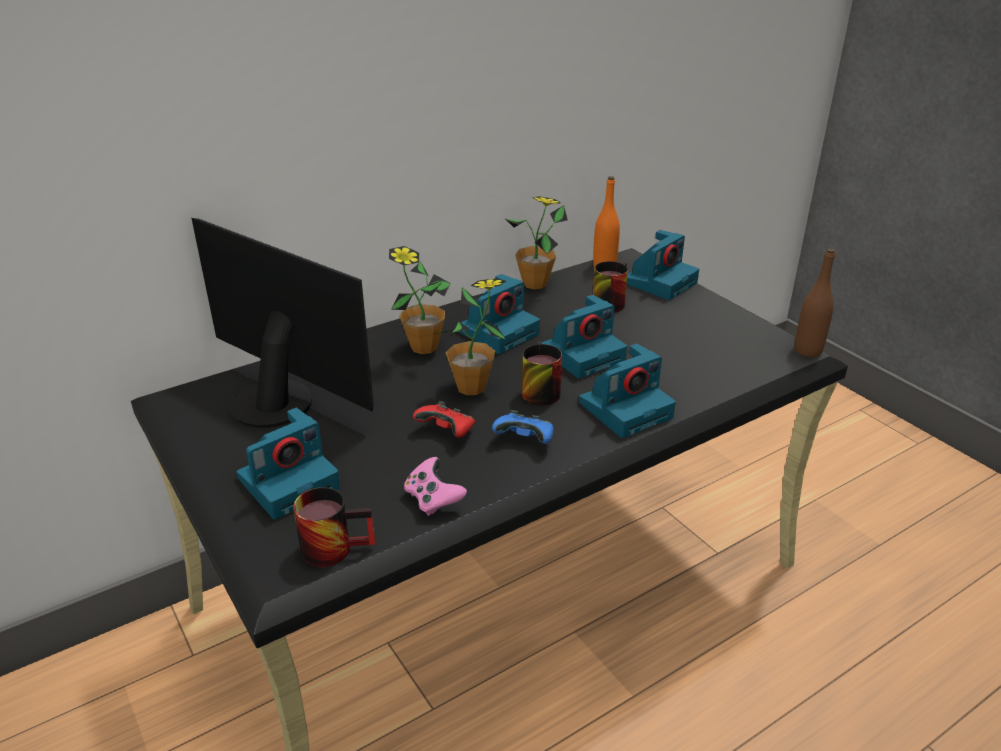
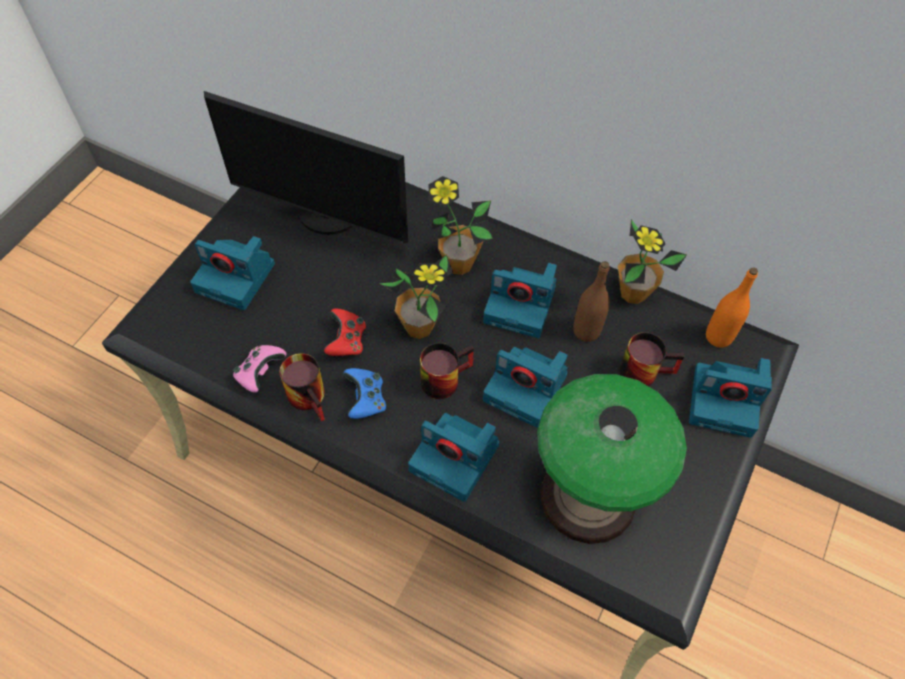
camera: 60 degrees right, 25 degrees up
(279, 399) = (327, 214): monitor -> monitor turned 105 degrees clockwise
(335, 545) = (185, 341): mug -> mug (312, 397)
(706, 359) = (589, 497): none -> table lamp
(807, 351) = (675, 594): brown bottle -> brown bottle (586, 331)

